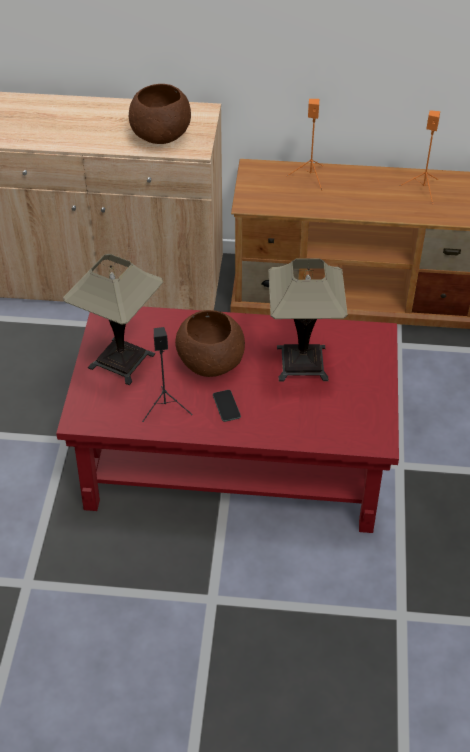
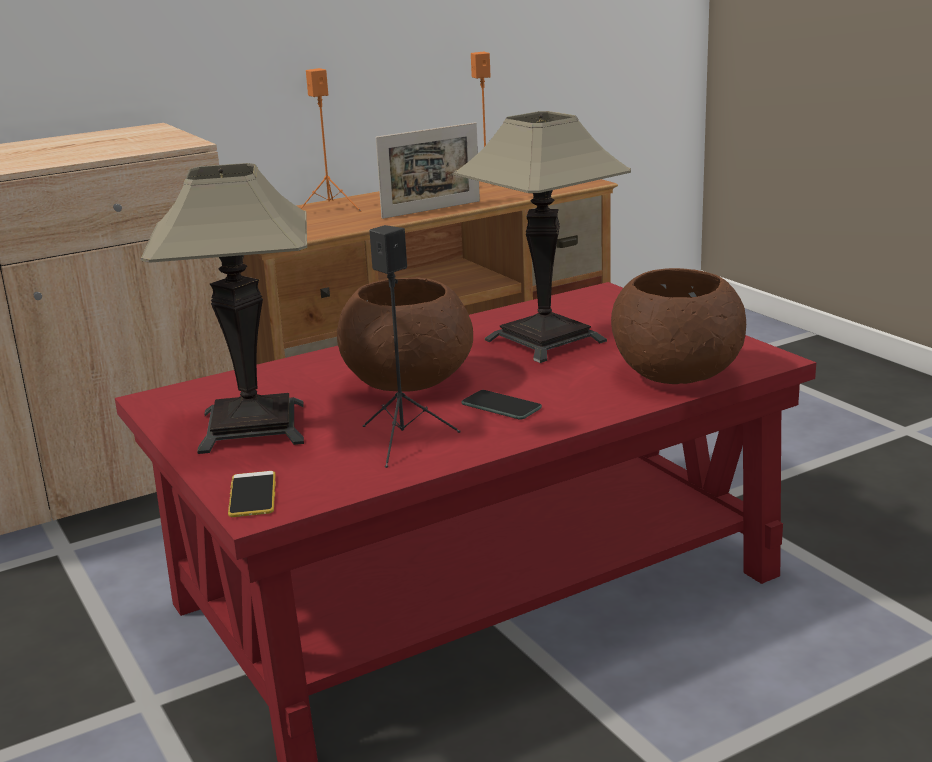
camera: 35 degrees left, 25 degrees down
(83, 409) = (252, 495): none -> phone
(161, 136) = (106, 147): brown bowl -> brown bowl (676, 375)
(359, 208) = (431, 209): none -> picture frame

